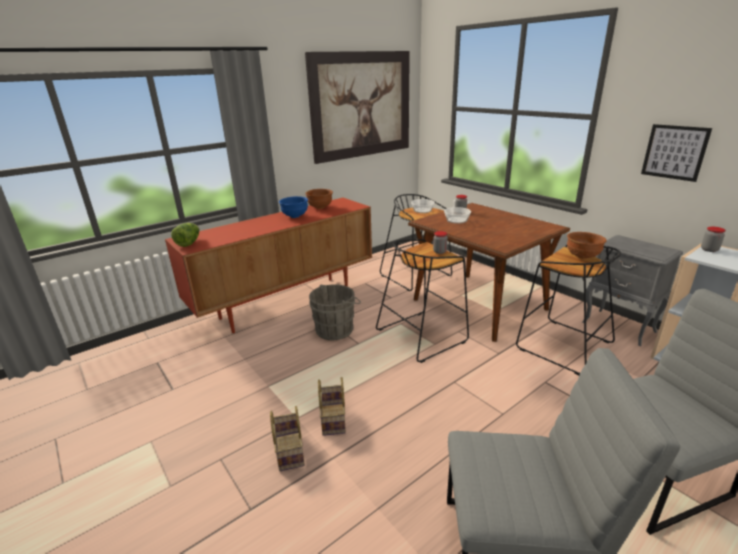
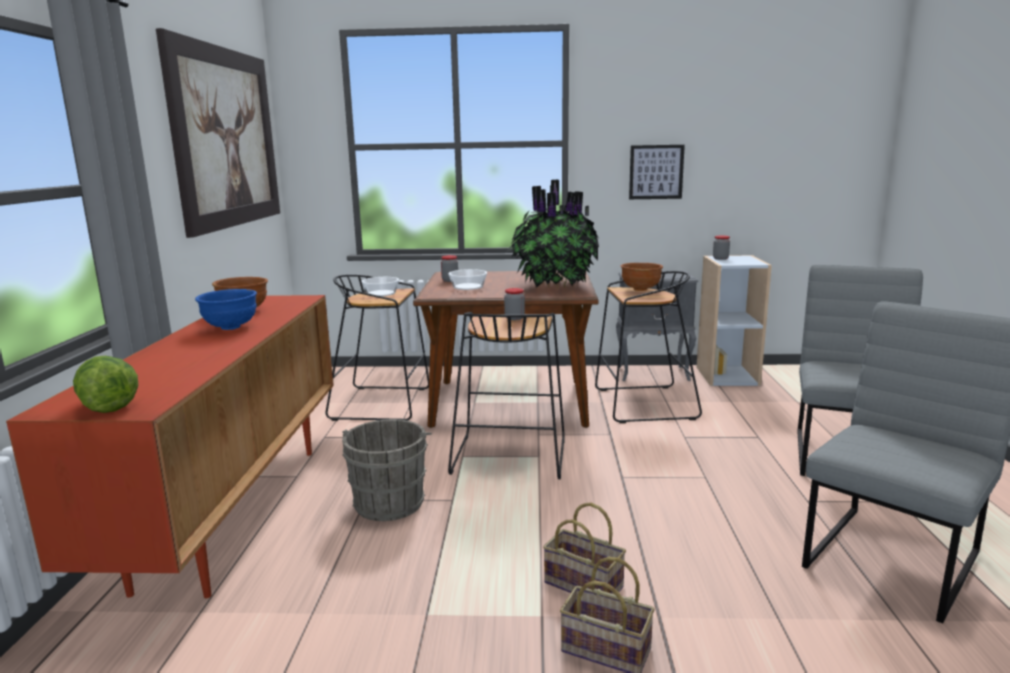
camera: 50 degrees left, 10 degrees down
(505, 235) = (553, 286): none -> potted plant

